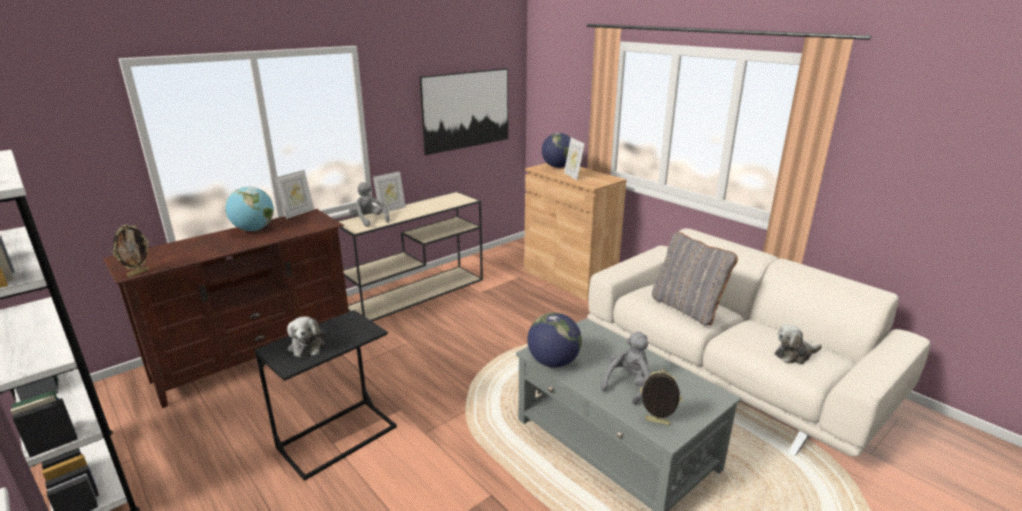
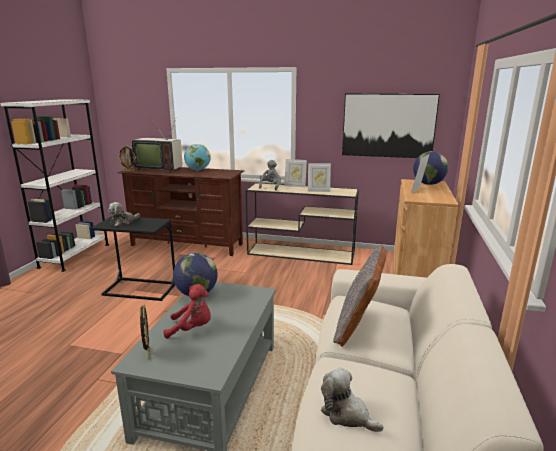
camera: 55 degrees right, 5 degrees down
(179, 249) = (159, 169): none -> television
(298, 213) = (231, 169): picture frame -> picture frame (318, 191)
(628, 385) = (192, 329): grey plush toy -> red plush toy

